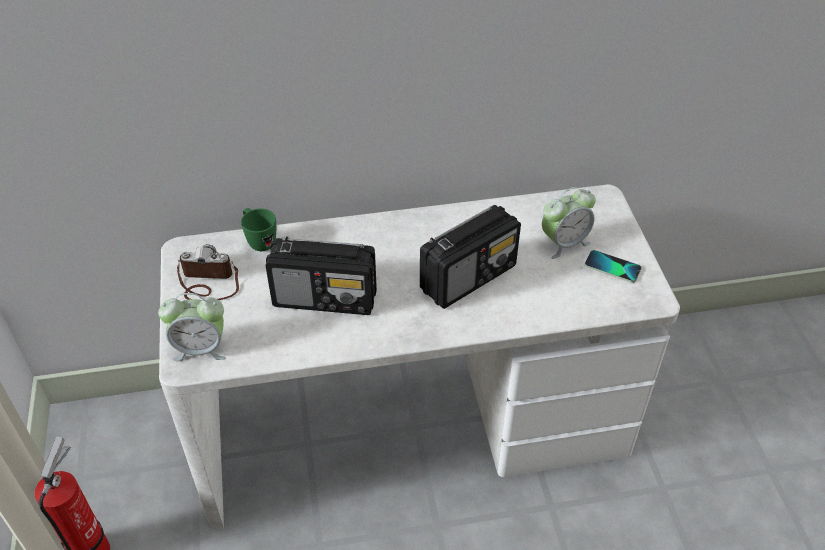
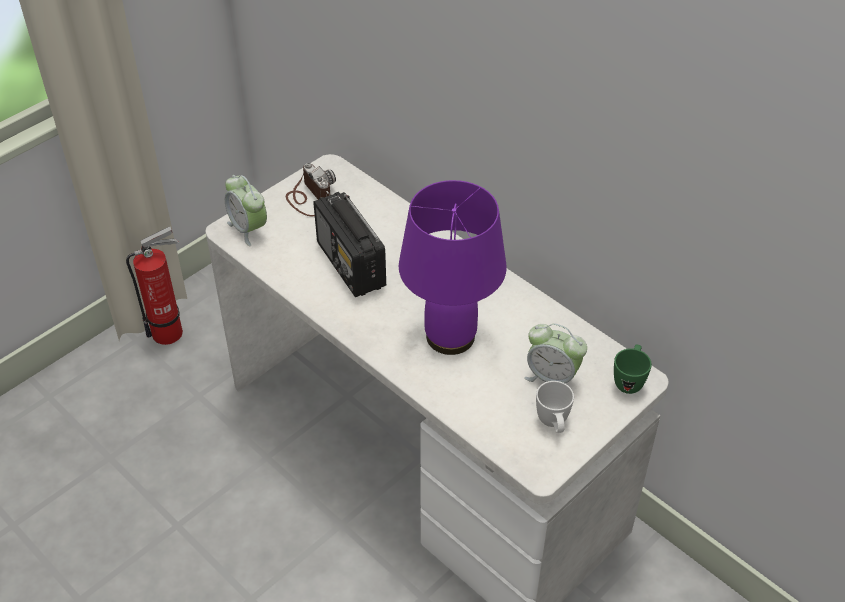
camera: 55 degrees right, 0 degrees up
(259, 241) = (375, 198): green mug -> green mug (629, 380)
(469, 277) = (451, 335): radio -> purple table lamp
(612, 267) = (553, 424): phone -> white mug

